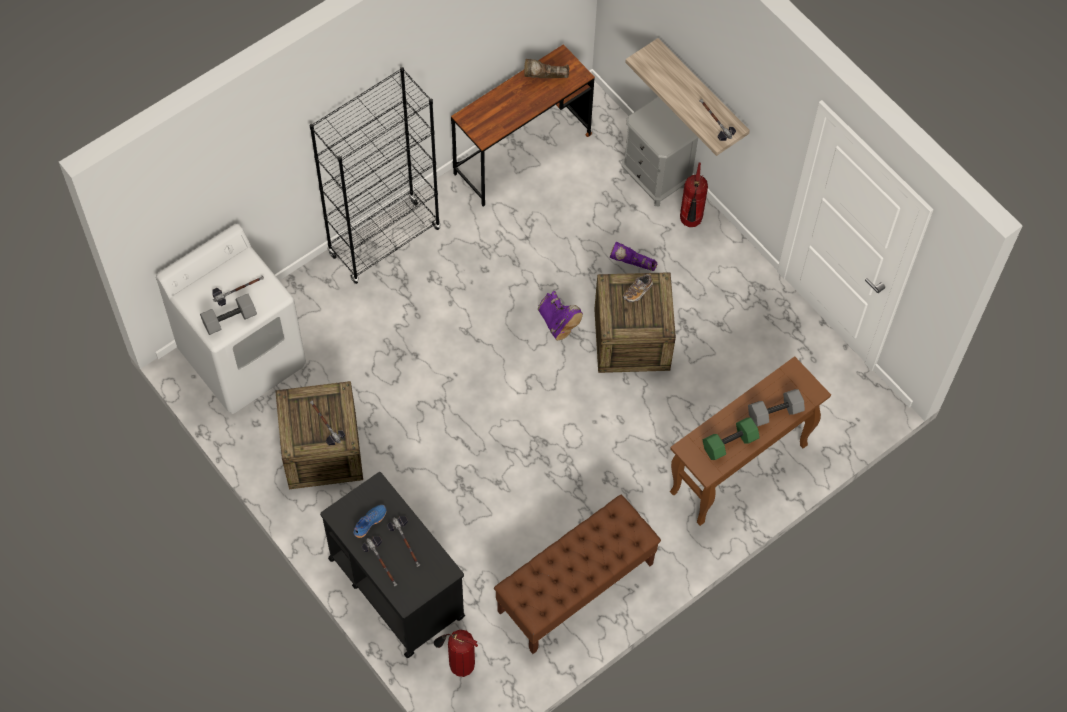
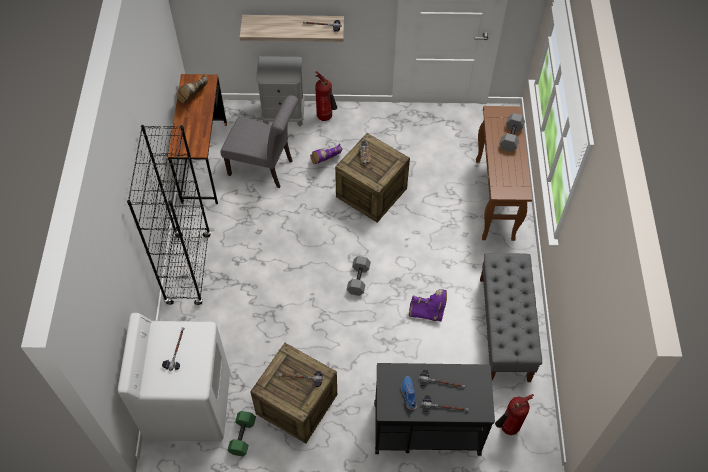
camera: 50 degrees left, 5 degrees down
(230, 318) = (193, 370): grey dumbbell -> grey dumbbell (358, 279)
(558, 323) = (328, 220): purple boot -> purple boot (428, 313)
(567, 215) = (264, 168): none -> grey chair
(575, 588) = (504, 329): brown bench -> grey bench
(729, 444) = (513, 170): green dumbbell -> green dumbbell (243, 437)

